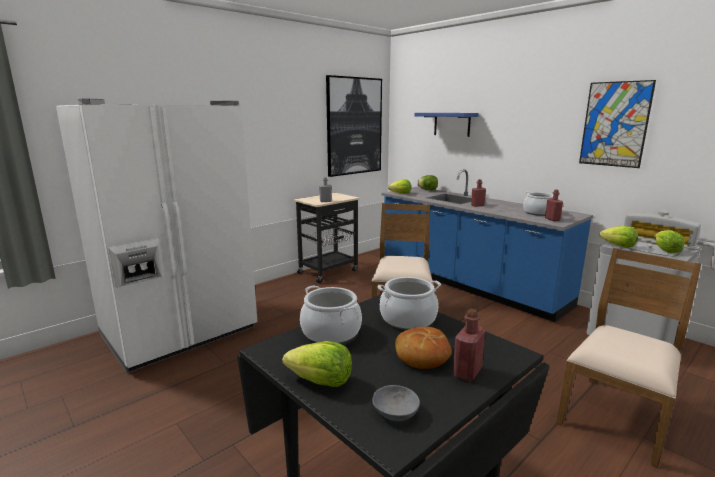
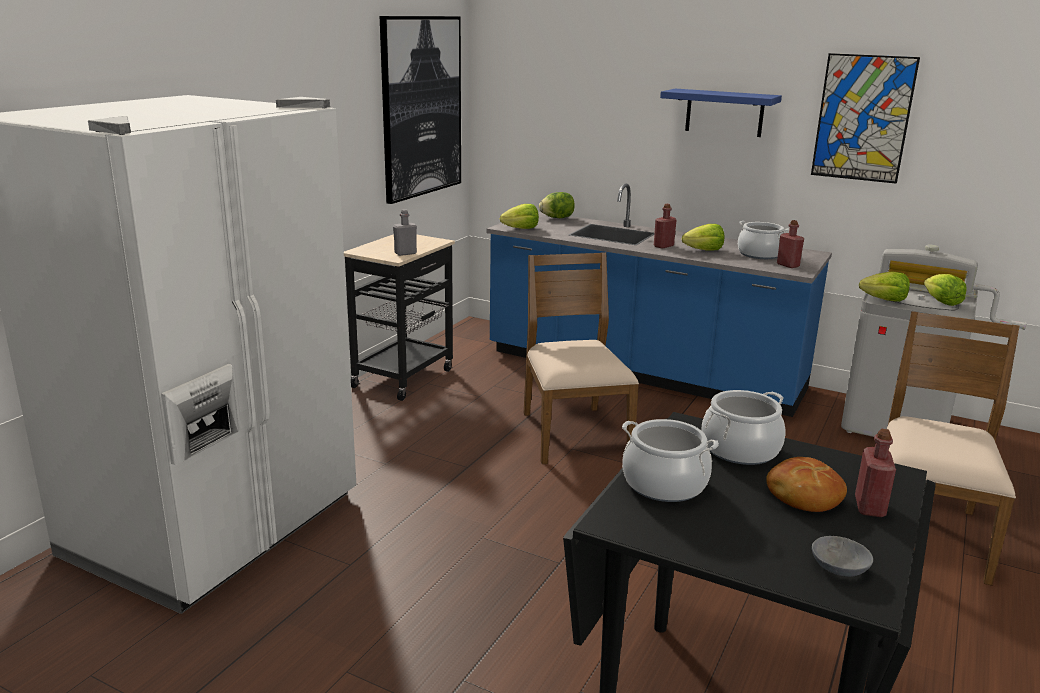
camera: 20 degrees left, 5 degrees up
(320, 382) = (722, 550): lettuce -> lettuce (704, 250)
(452, 124) = (596, 104): blue shelf -> blue shelf (724, 112)

